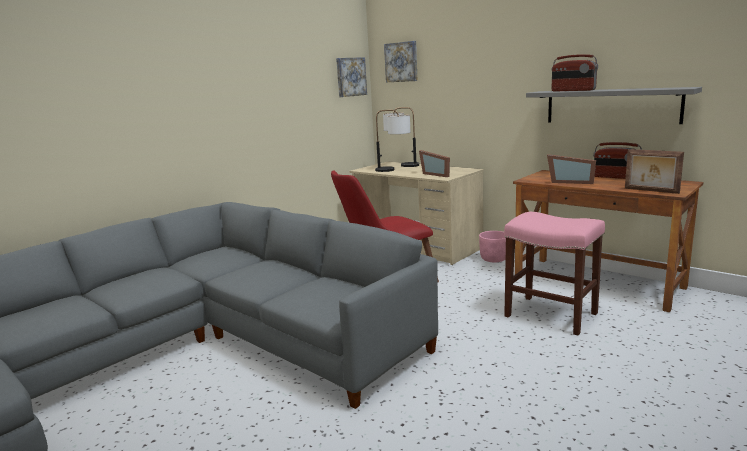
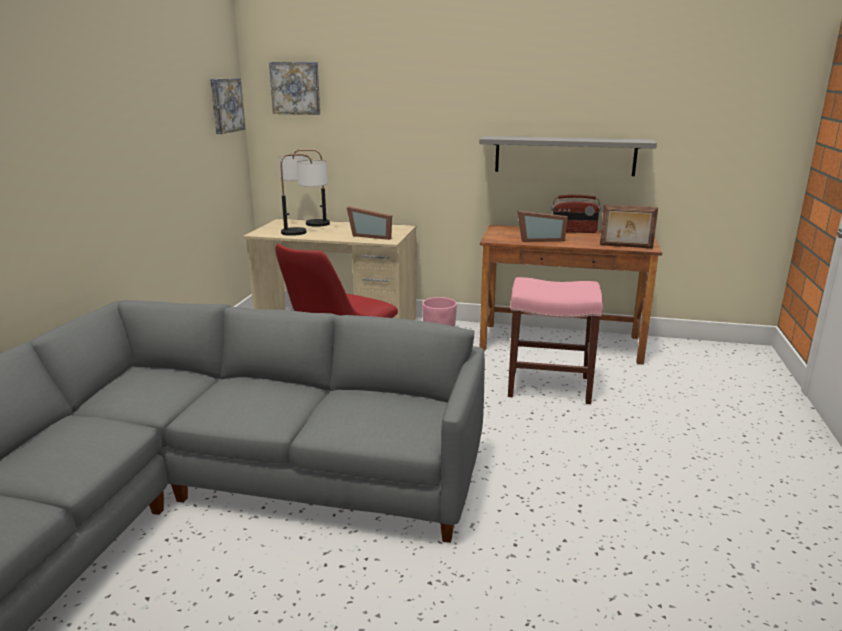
camera: 30 degrees left, 5 degrees up
(573, 90) = (529, 138): radio -> none

